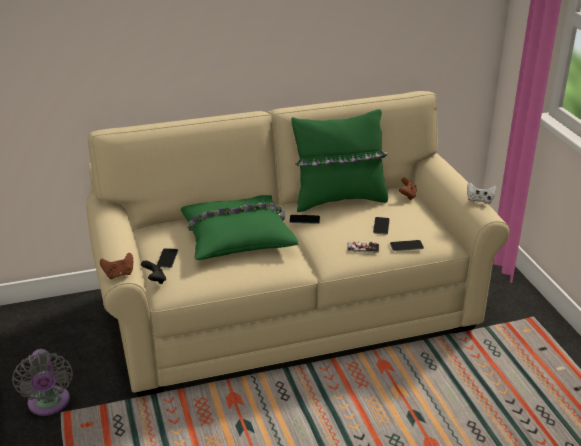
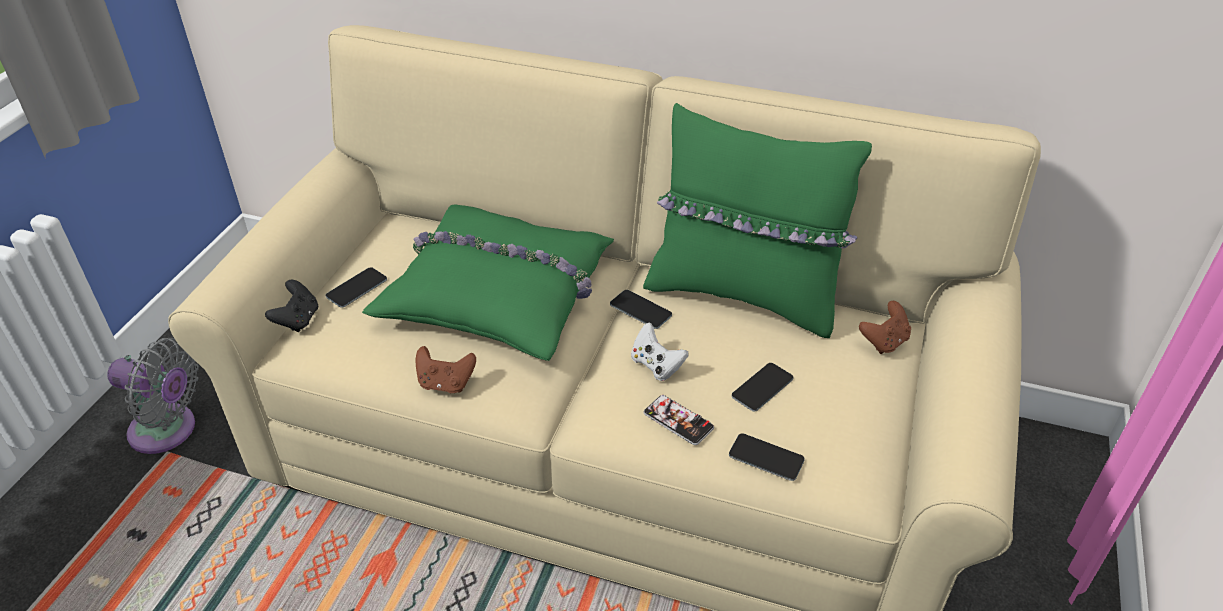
camera: 35 degrees right, 10 degrees up
(49, 404) = (168, 431): grey fan -> grey fan turned 90 degrees counterclockwise
(119, 274) = (205, 292): brown game controller -> brown game controller (446, 383)
(479, 200) = (987, 432): white game controller -> white game controller (656, 365)

